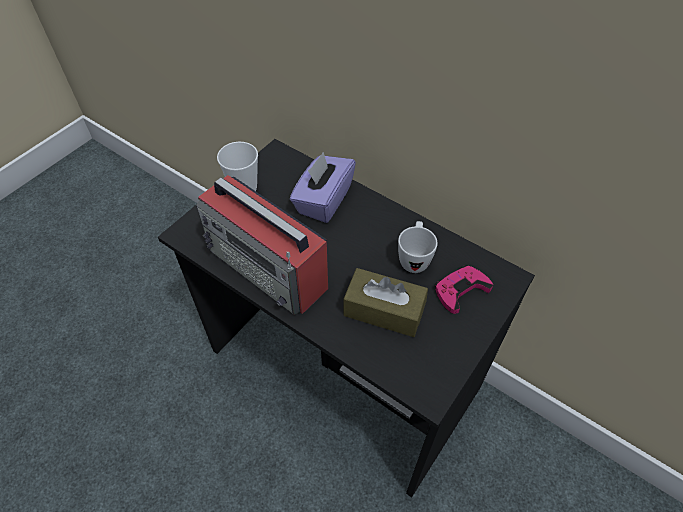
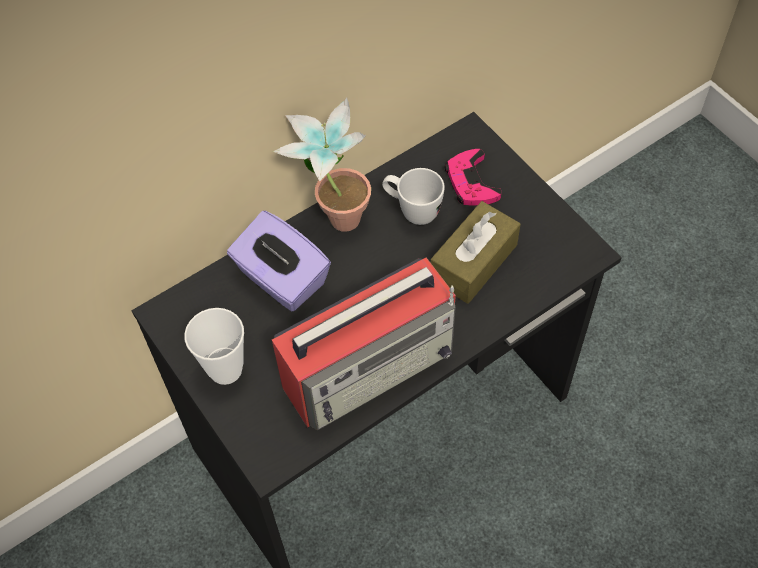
camera: 70 degrees left, 5 degrees up
(388, 214) = (334, 215): none -> potted plant

